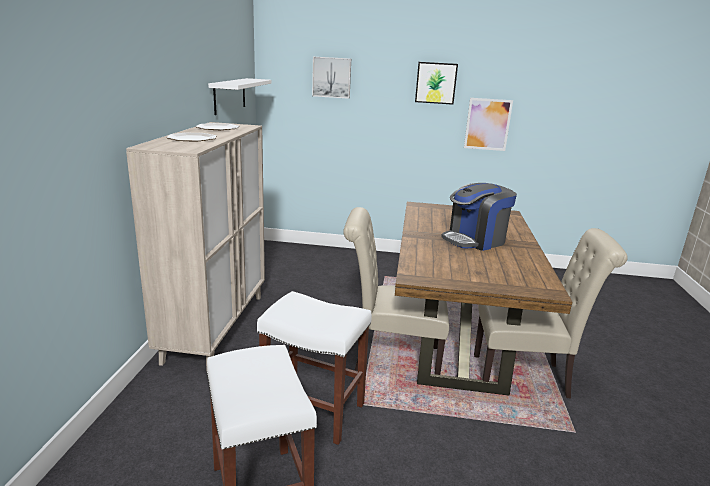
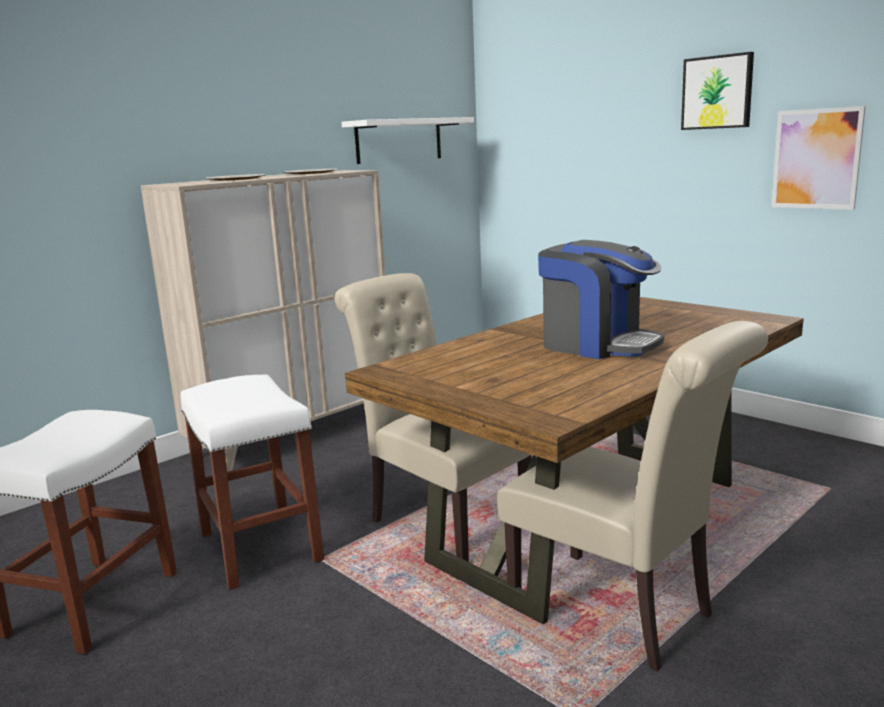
camera: 40 degrees right, 5 degrees down
(331, 77) = (564, 105): picture -> none
(475, 240) = (597, 344): coffee machine -> coffee machine turned 150 degrees counterclockwise

